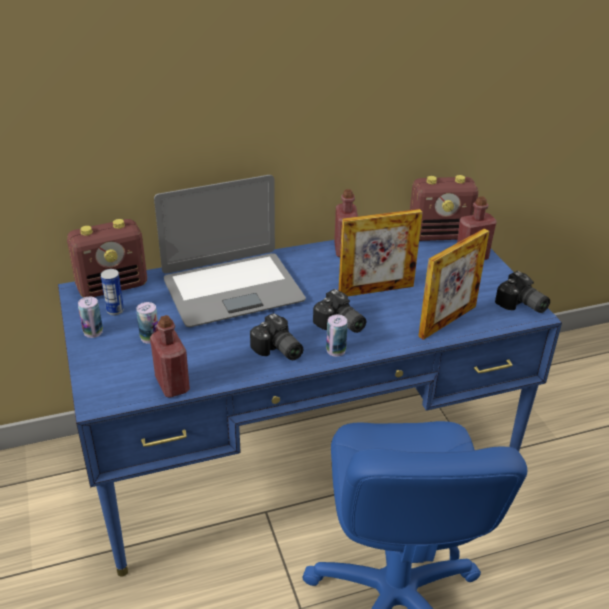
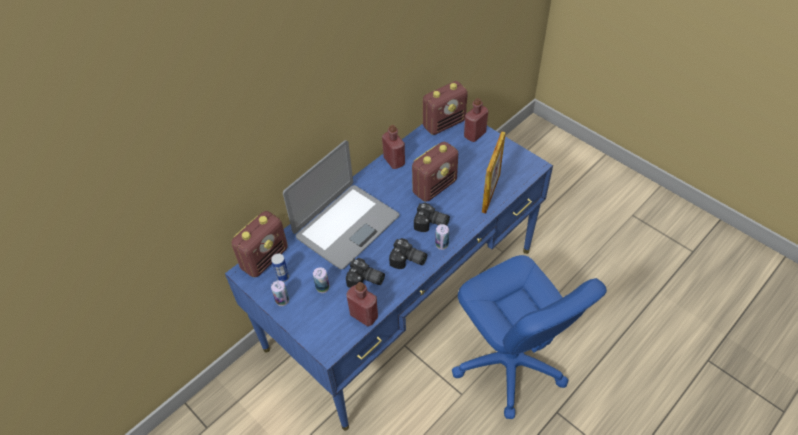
camera: 25 degrees left, 15 degrees up
(376, 290) = (435, 186): picture frame -> radio
(521, 305) = (524, 162): camera -> camera (365, 281)

